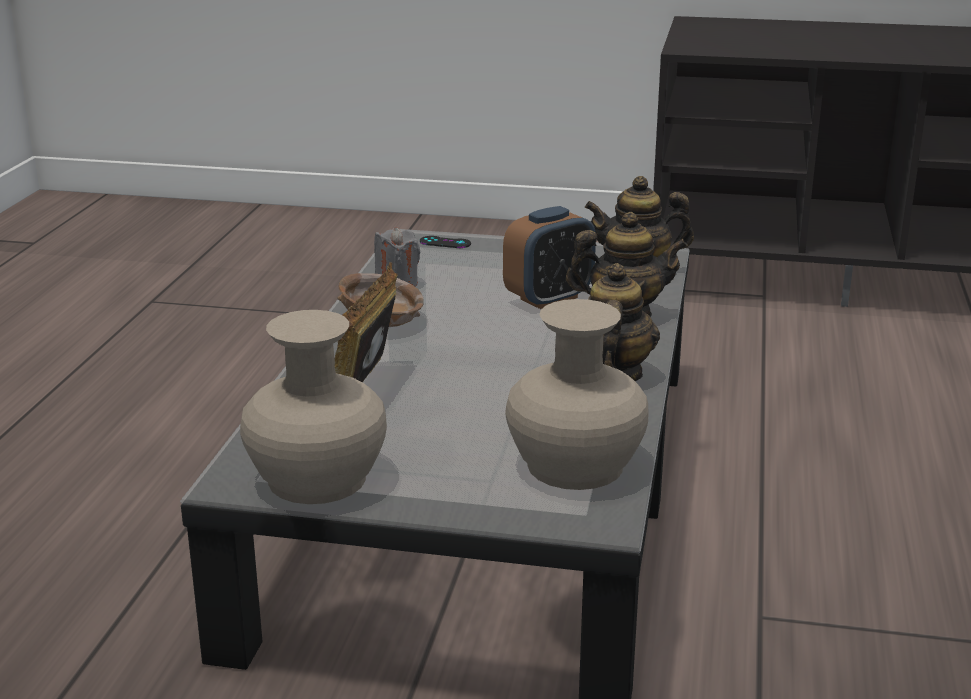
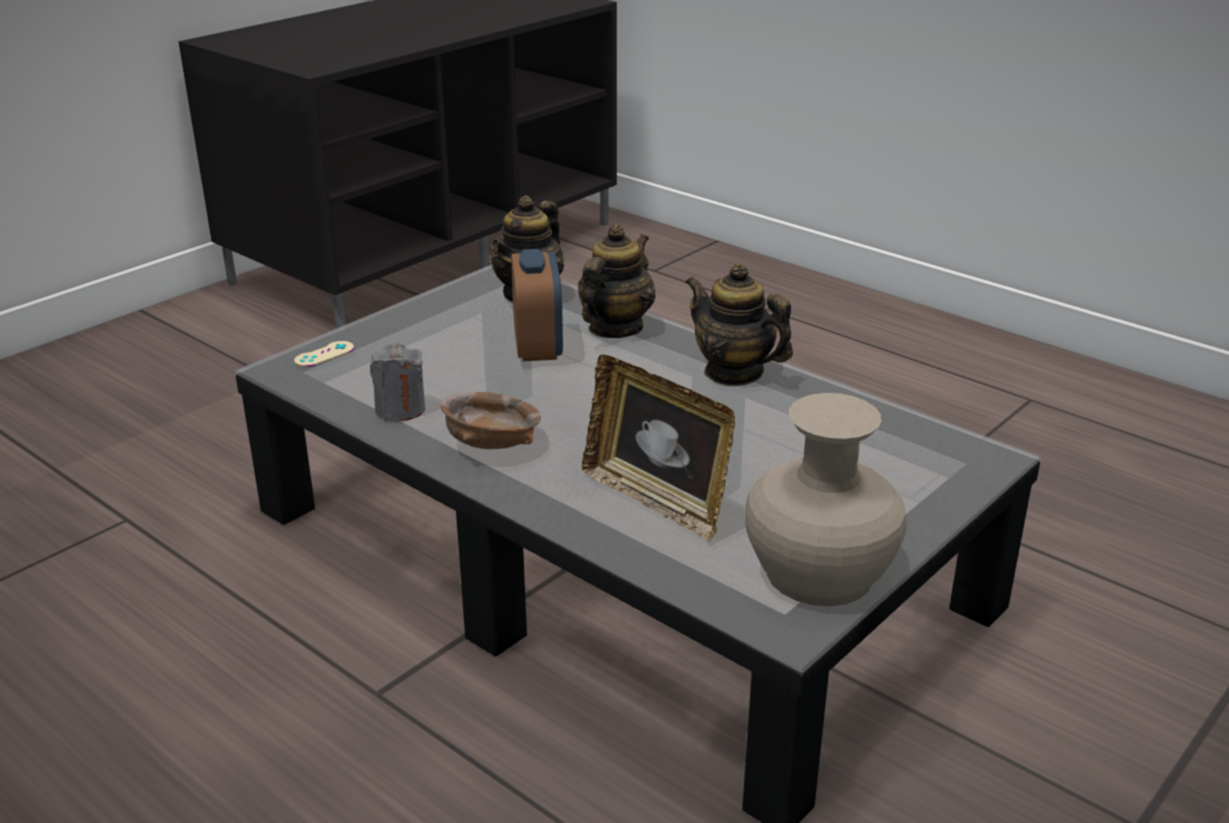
camera: 60 degrees left, 5 degrees up
(445, 242) = (324, 354): black game controller -> beige game controller
(575, 465) = (887, 439): beige vase -> none

